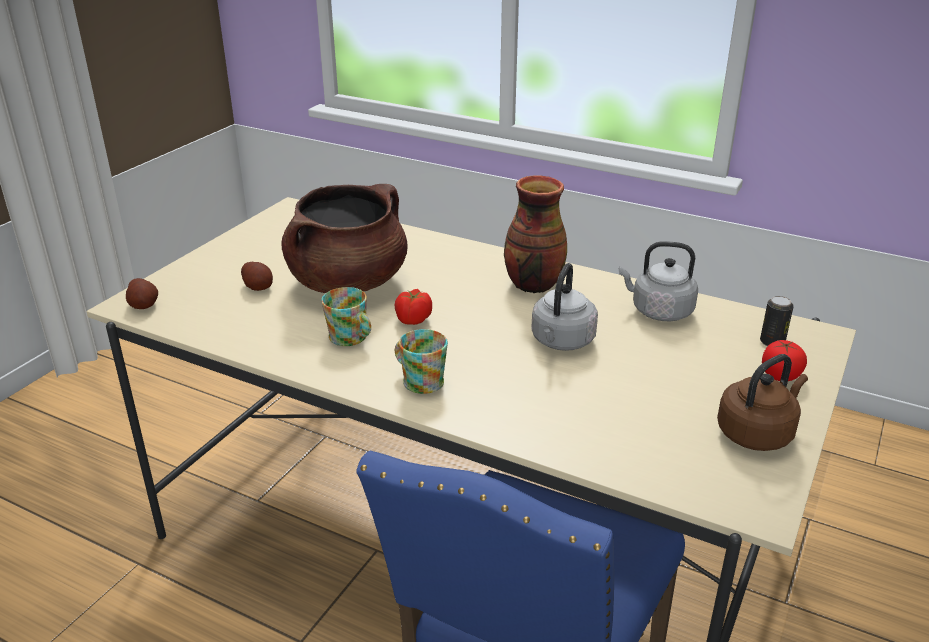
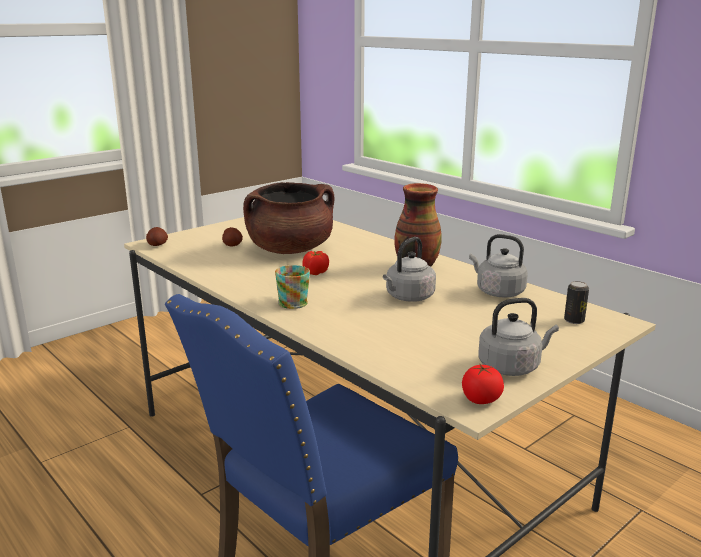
camera: 20 degrees right, 10 degrees down
(351, 339) = (266, 276): mug -> none
(757, 433) = (511, 366): brown kettle -> grey kettle
(780, 376) = (562, 339): tomato -> tomato (481, 399)

